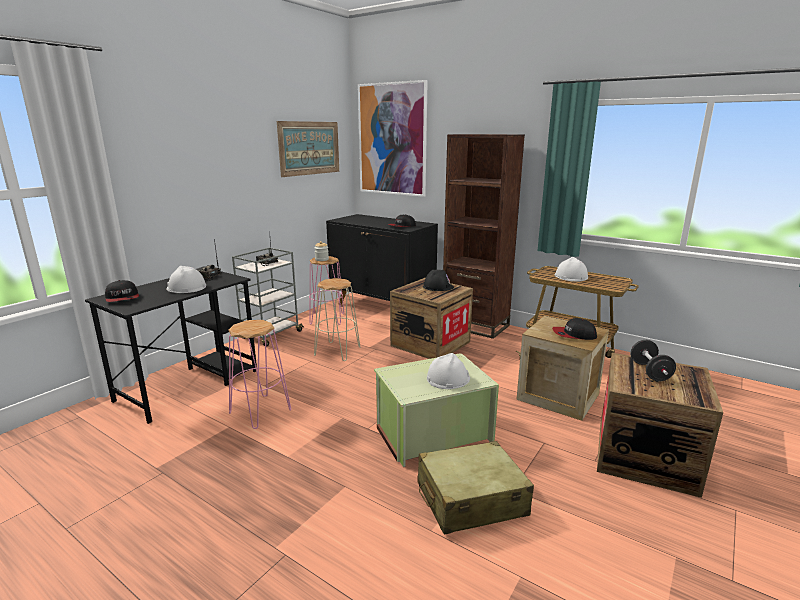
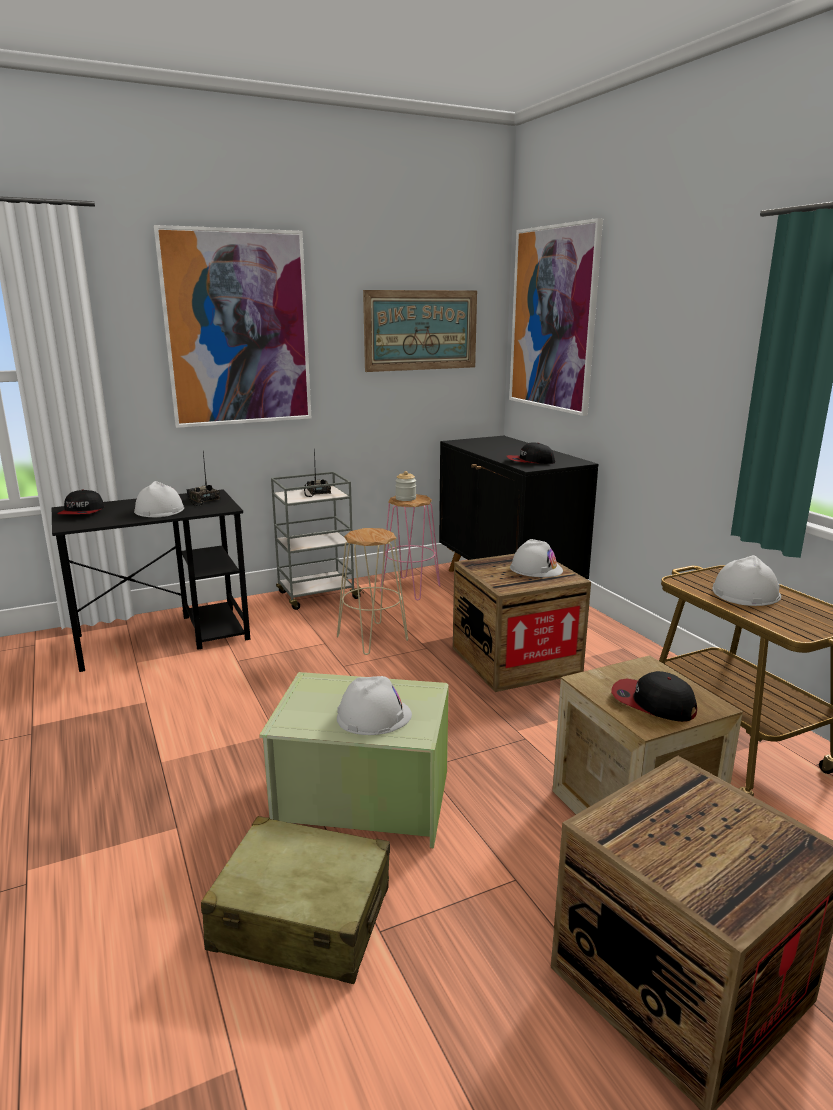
camera: 30 degrees right, 0 degrees up
(202, 149) = (237, 329): none -> picture
(260, 412) = (196, 694): pink stool -> none
(438, 286) = (536, 569): black hard hat -> white hard hat
(475, 325) = (623, 649): brown bookcase -> none
(650, 372) = (700, 815): black dumbbell -> none

